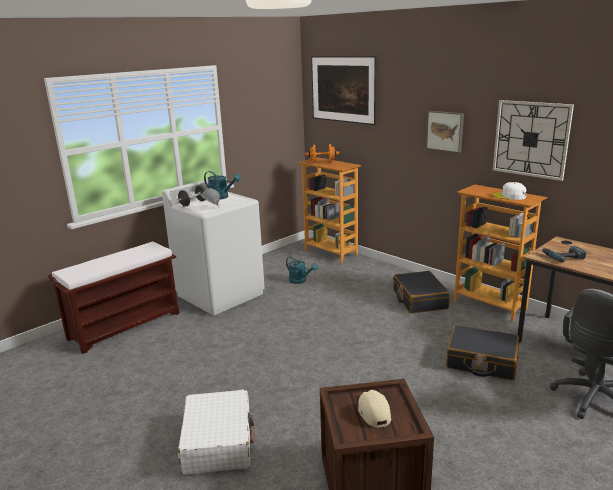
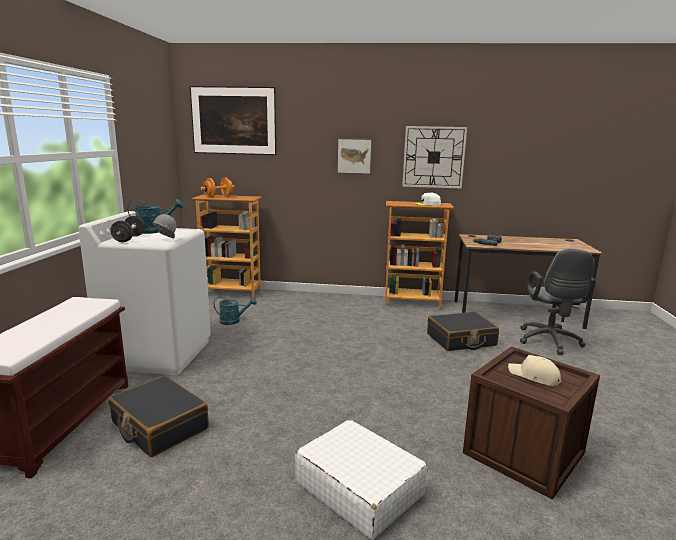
camera: 40 degrees left, 5 degrees down
(419, 299) = (359, 311): black suitcase -> black suitcase (159, 426)

